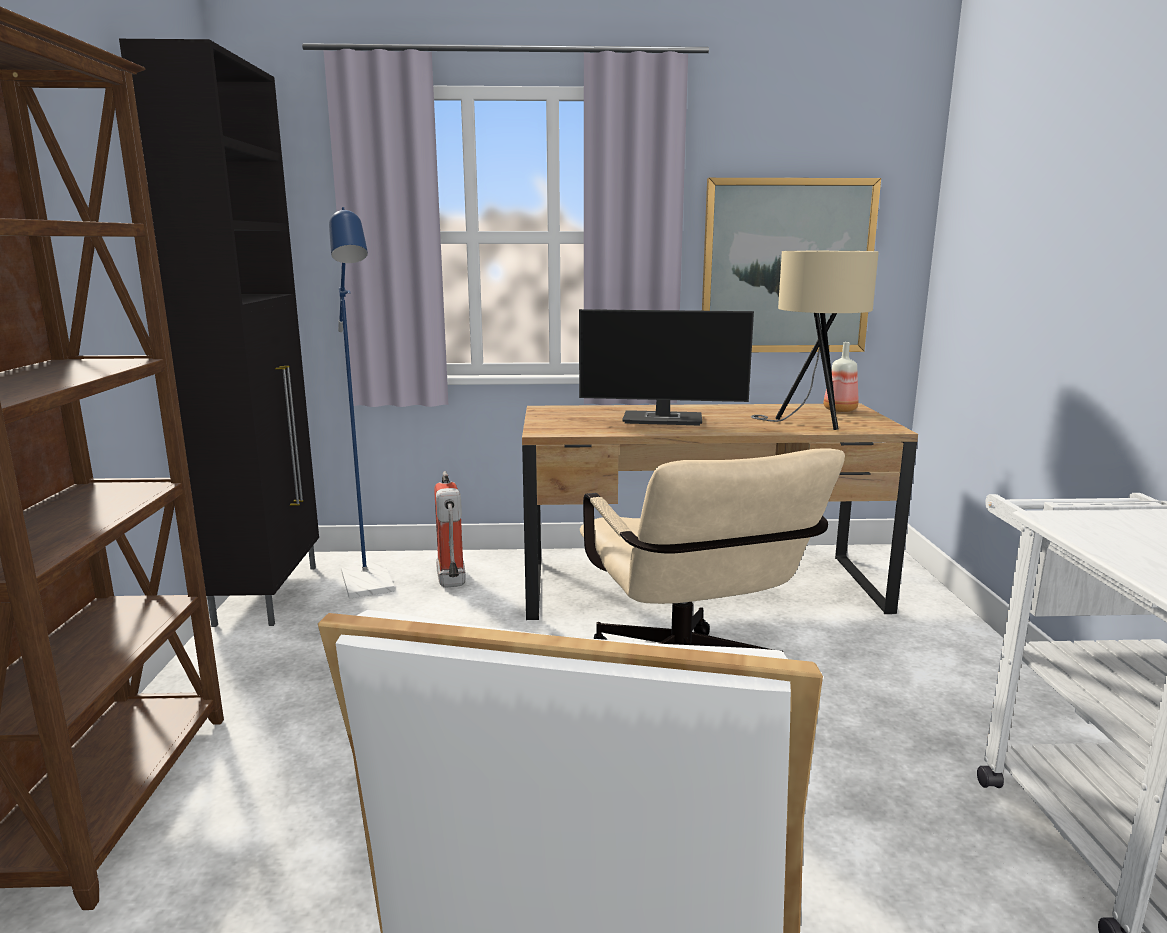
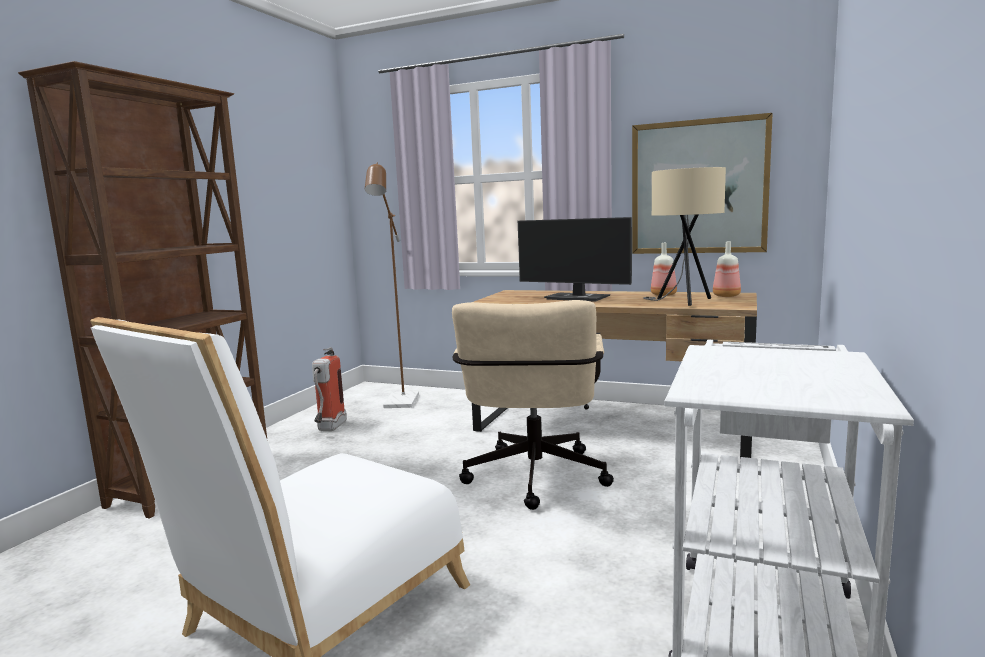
camera: 25 degrees right, 5 degrees down
(269, 593) = (345, 401): black cabinet -> none
(369, 587) = (400, 404): blue floor lamp -> brown floor lamp
(452, 583) = (449, 407): fire extinguisher -> fire extinguisher (329, 429)
(762, 410) = (663, 295): none -> bottle

